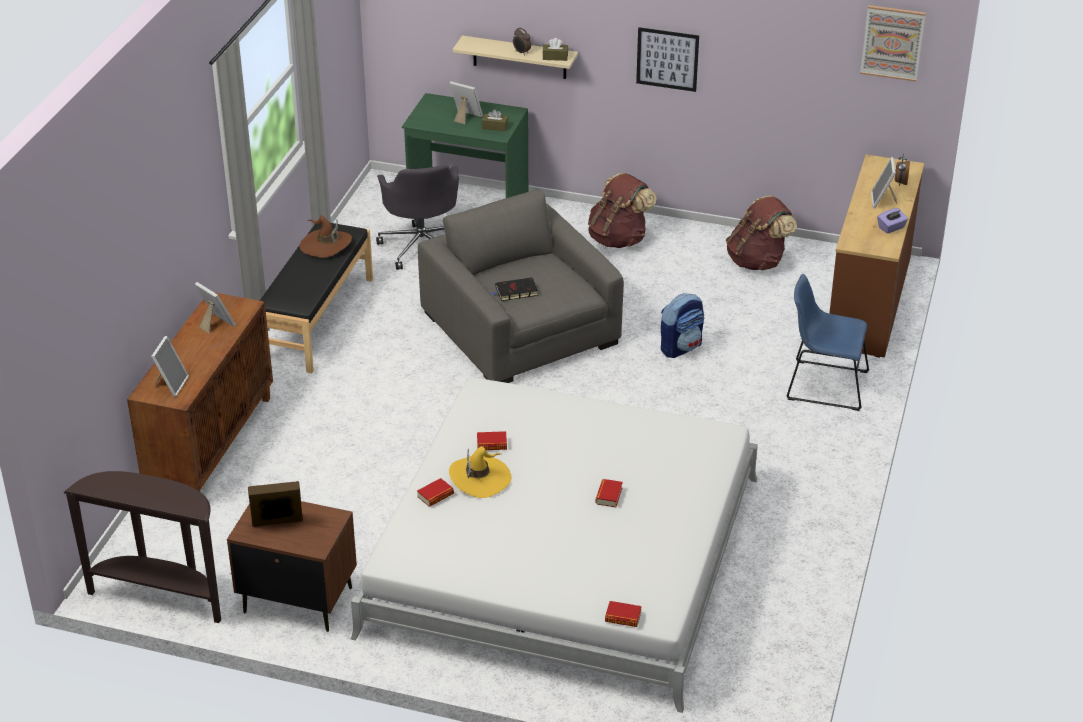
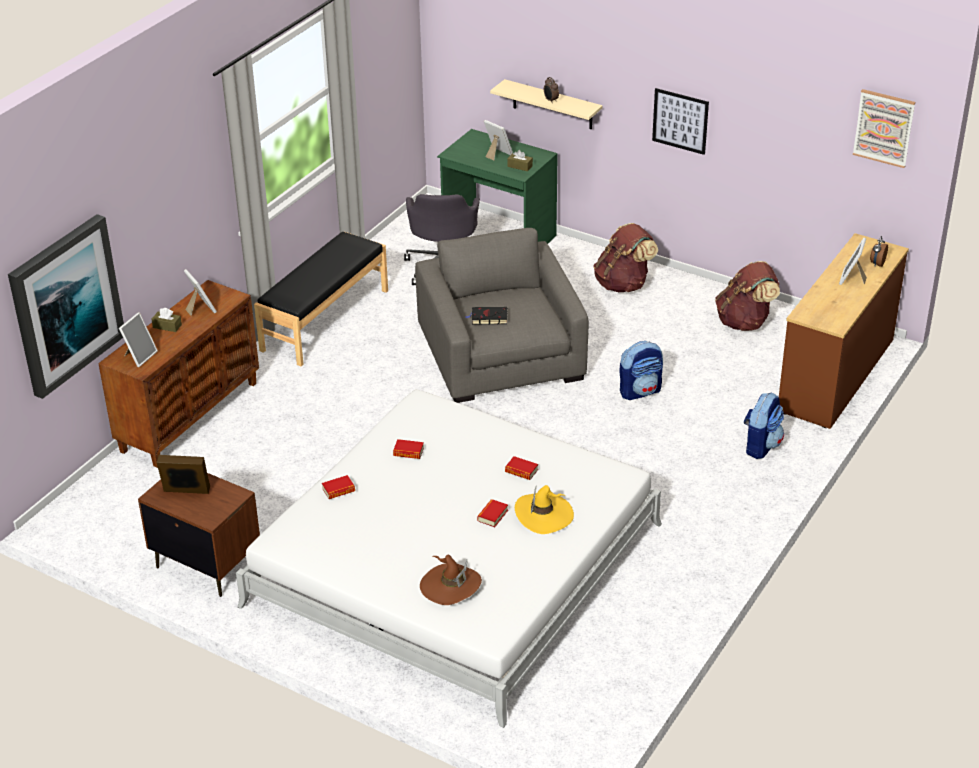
camera: 15 degrees right, 0 degrees up
(97, 338) = (65, 304): none -> picture
(161, 595) = (94, 540): brown console table -> none
(326, 245) = (339, 254): brown hat -> brown hat (450, 586)
(480, 478) = (384, 481): yellow hat -> yellow hat (544, 514)
(555, 57) = (579, 108): brown tissue box -> brown tissue box (167, 326)
(623, 617) = (458, 629): book -> book (521, 471)
(823, 384) = (760, 445): blue chair -> backpack
(891, 228) = (849, 305): purple tissue box -> none

